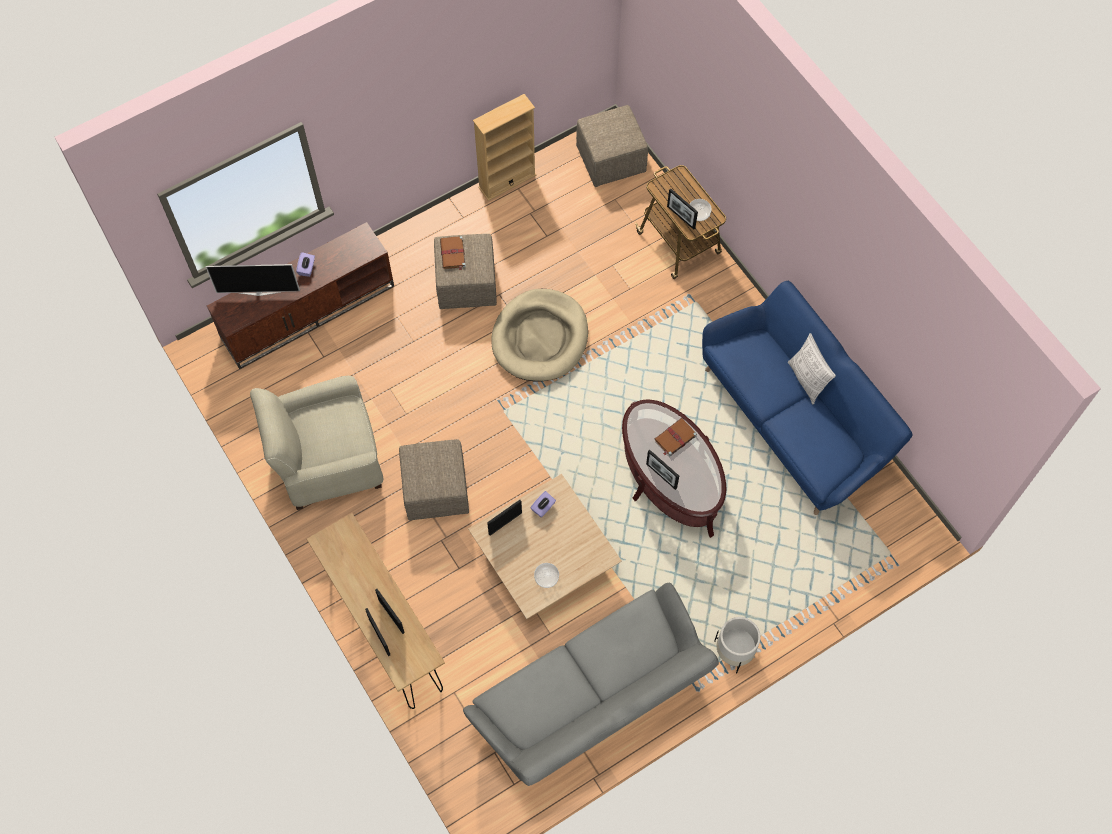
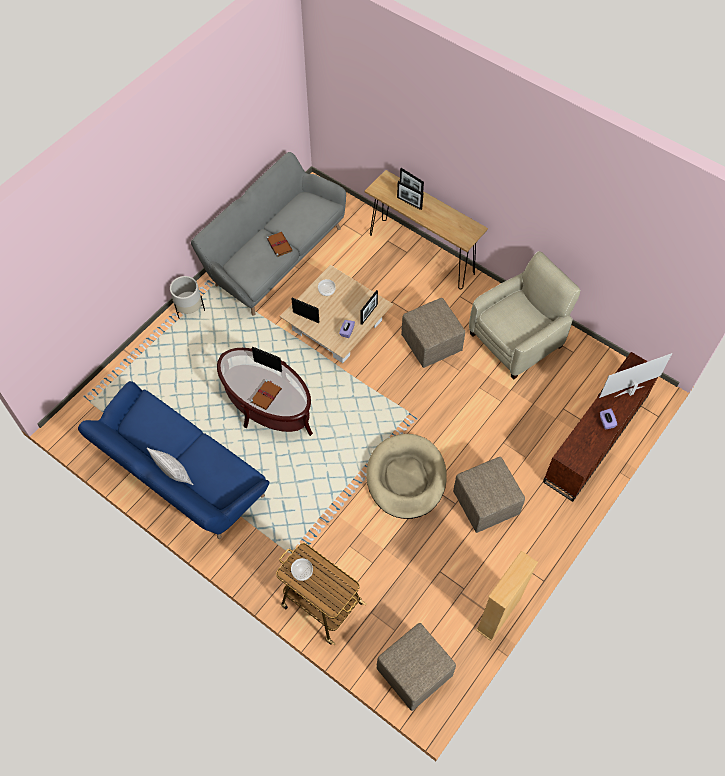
camera: 160 degrees right, 5 degrees down
(453, 254) = (501, 485): brown book -> brown book (279, 244)
(681, 217) = (317, 561): picture frame -> picture frame (306, 317)

